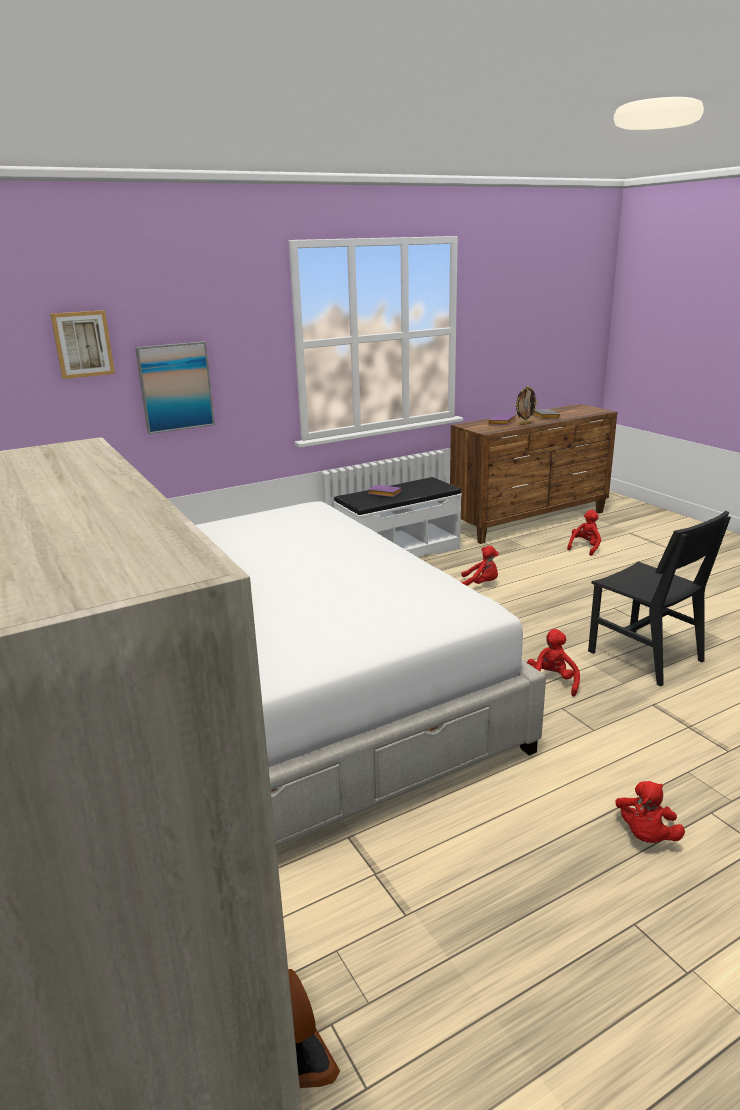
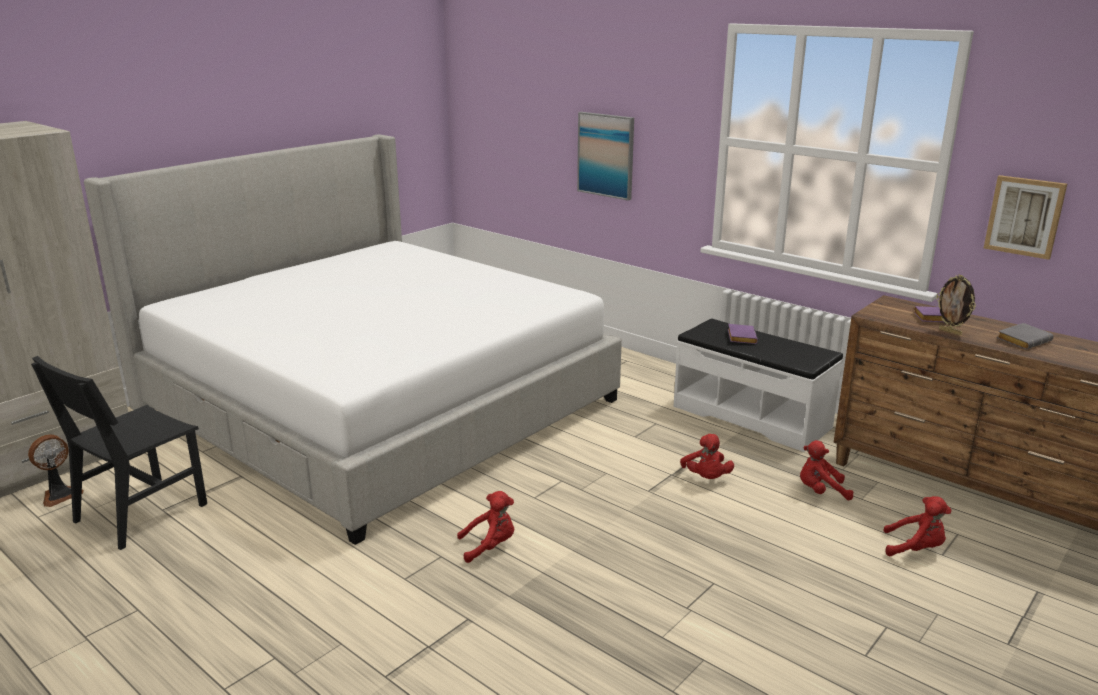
camera: 70 degrees right, 0 degrees up
(83, 344) = (548, 101): picture -> picture (1024, 216)
(645, 656) = (584, 612): black chair -> black chair (141, 512)
(645, 835) = (240, 615): red plush toy -> red plush toy (820, 491)

